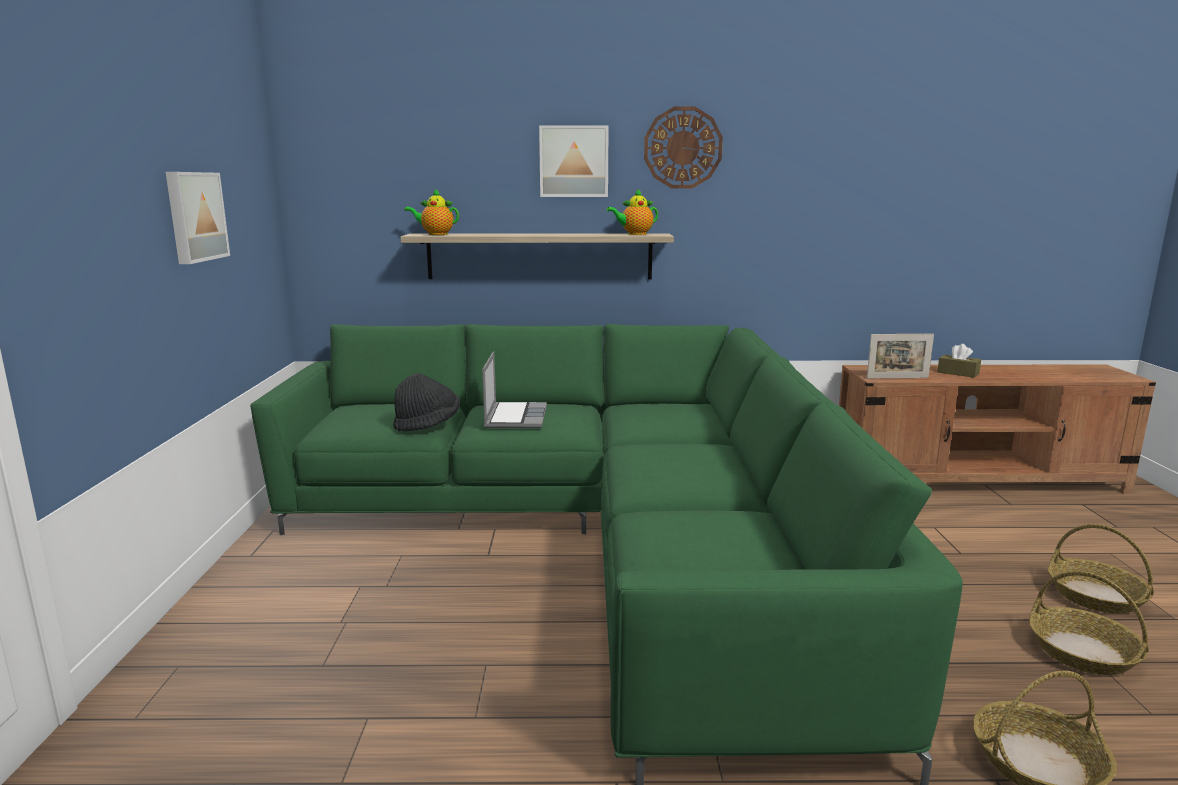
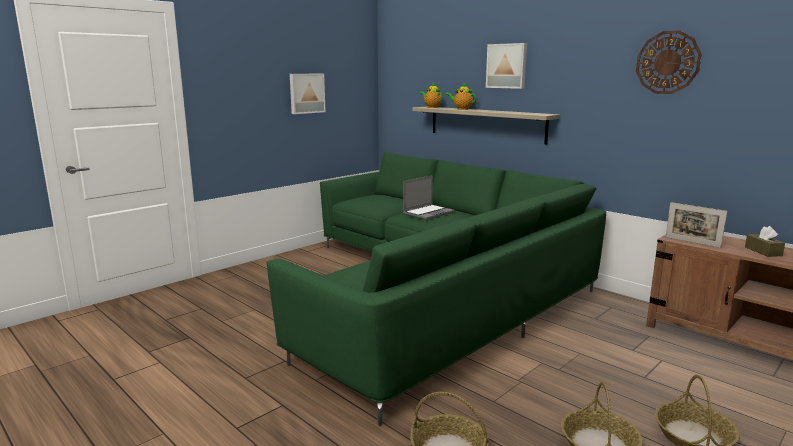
camera: 45 degrees right, 0 degrees up
(427, 424) = (386, 207): black hat -> none
(634, 234) = (531, 113): teapot -> teapot (461, 109)
(683, 148) = (571, 56): wall clock -> wall clock (667, 62)

